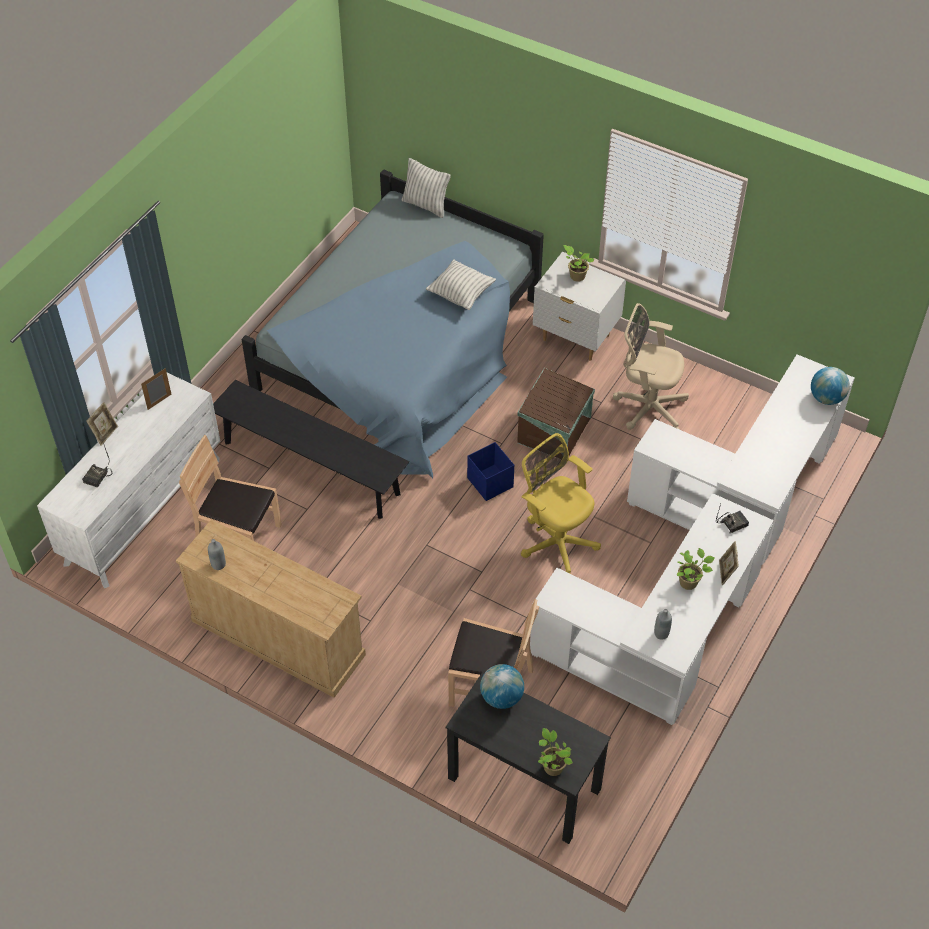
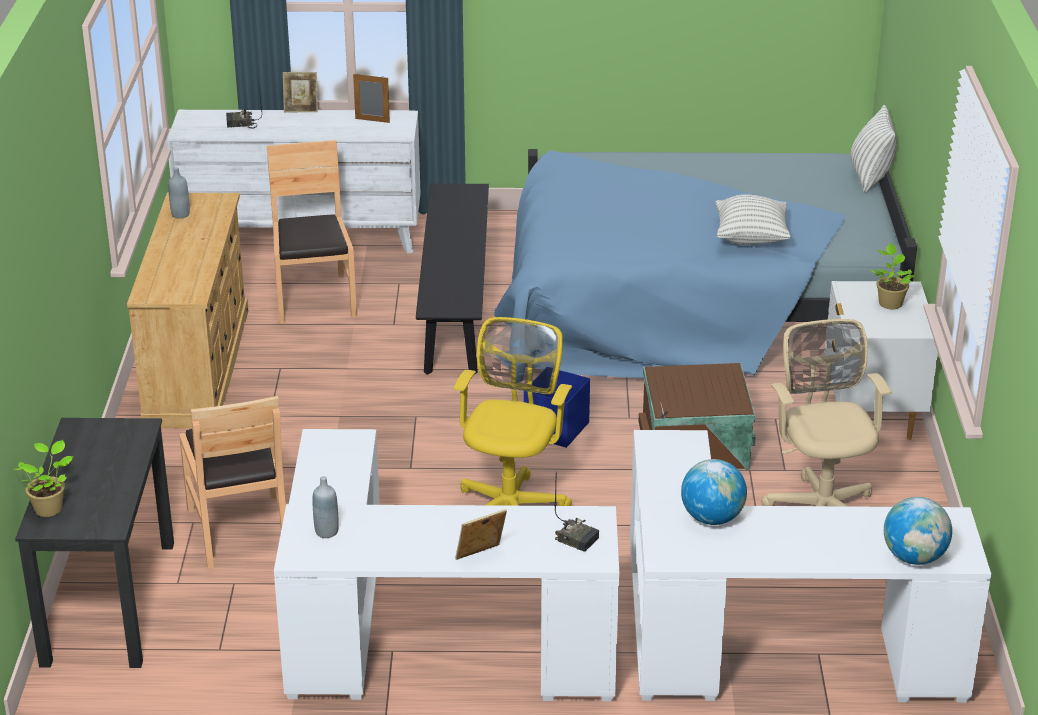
camera: 60 degrees right, 20 degrees down
(501, 697) = (131, 442): globe -> globe (712, 518)
(689, 582) = (435, 531): potted plant -> none

